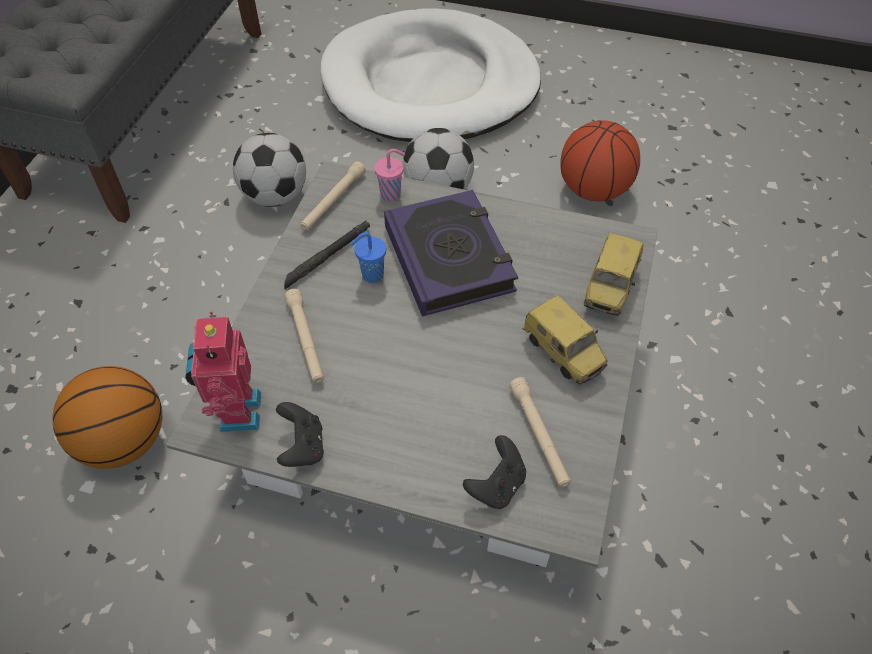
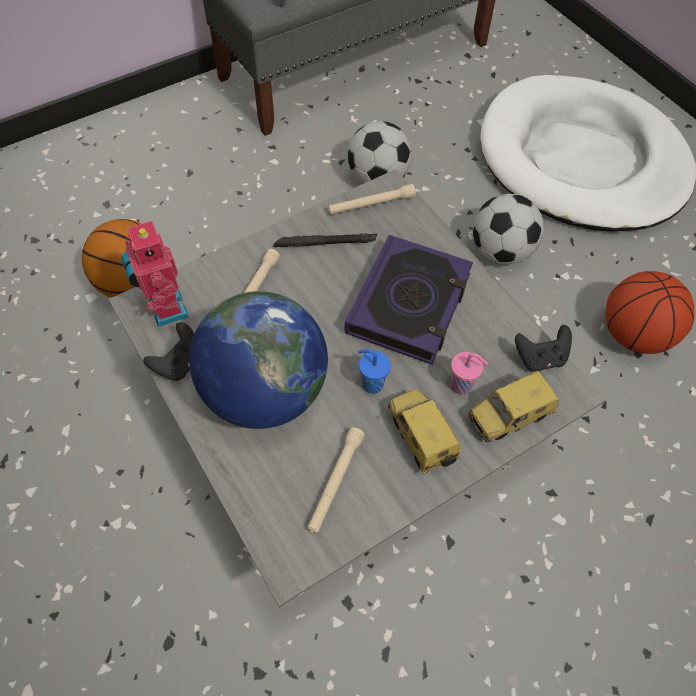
camera: 40 degrees right, 5 degrees up
(236, 412) = (165, 309): toy robot -> toy robot turned 60 degrees counterclockwise
(371, 275) = (341, 278): blue cup -> blue cup (371, 384)
(392, 194) = (418, 227): pink cup -> pink cup (462, 386)
(405, 412) = (264, 392): none -> globe
(496, 485) = (270, 491): black game controller -> black game controller (540, 358)
(564, 352) = (419, 438): toy car -> toy car turned 150 degrees clockwise

